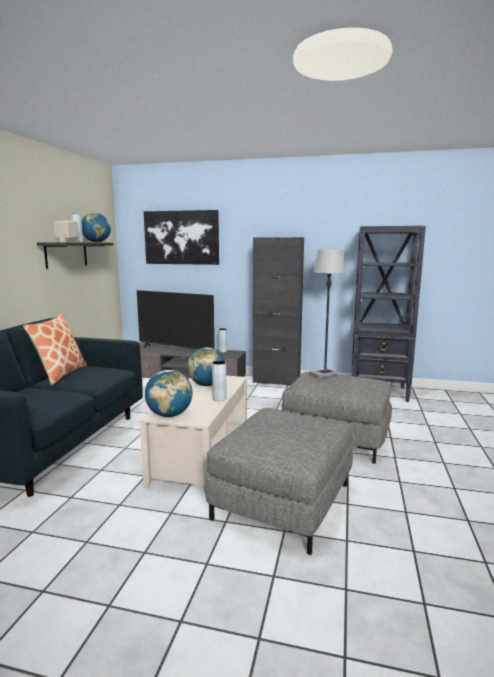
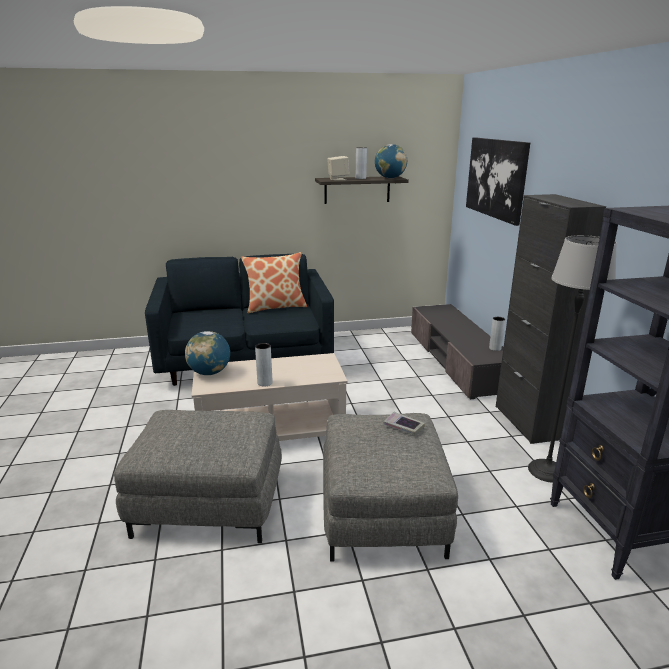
camera: 65 degrees right, 10 degrees up
(176, 350) = (456, 325): television -> none
(207, 385) = (300, 368): globe -> none

